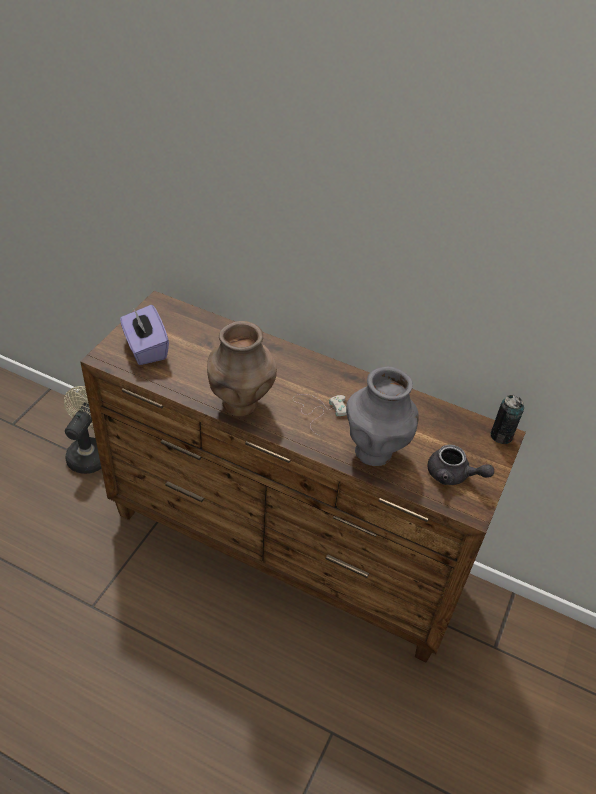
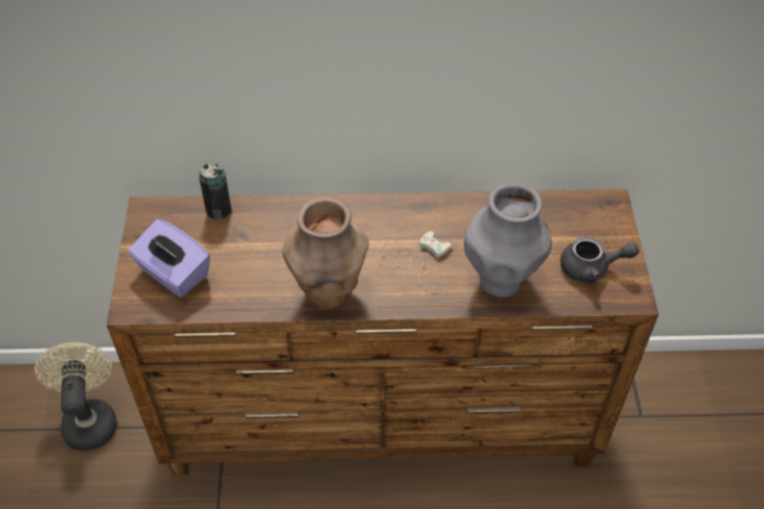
camera: 25 degrees left, 5 degrees up
(501, 436) = (608, 204): can -> can (218, 210)

